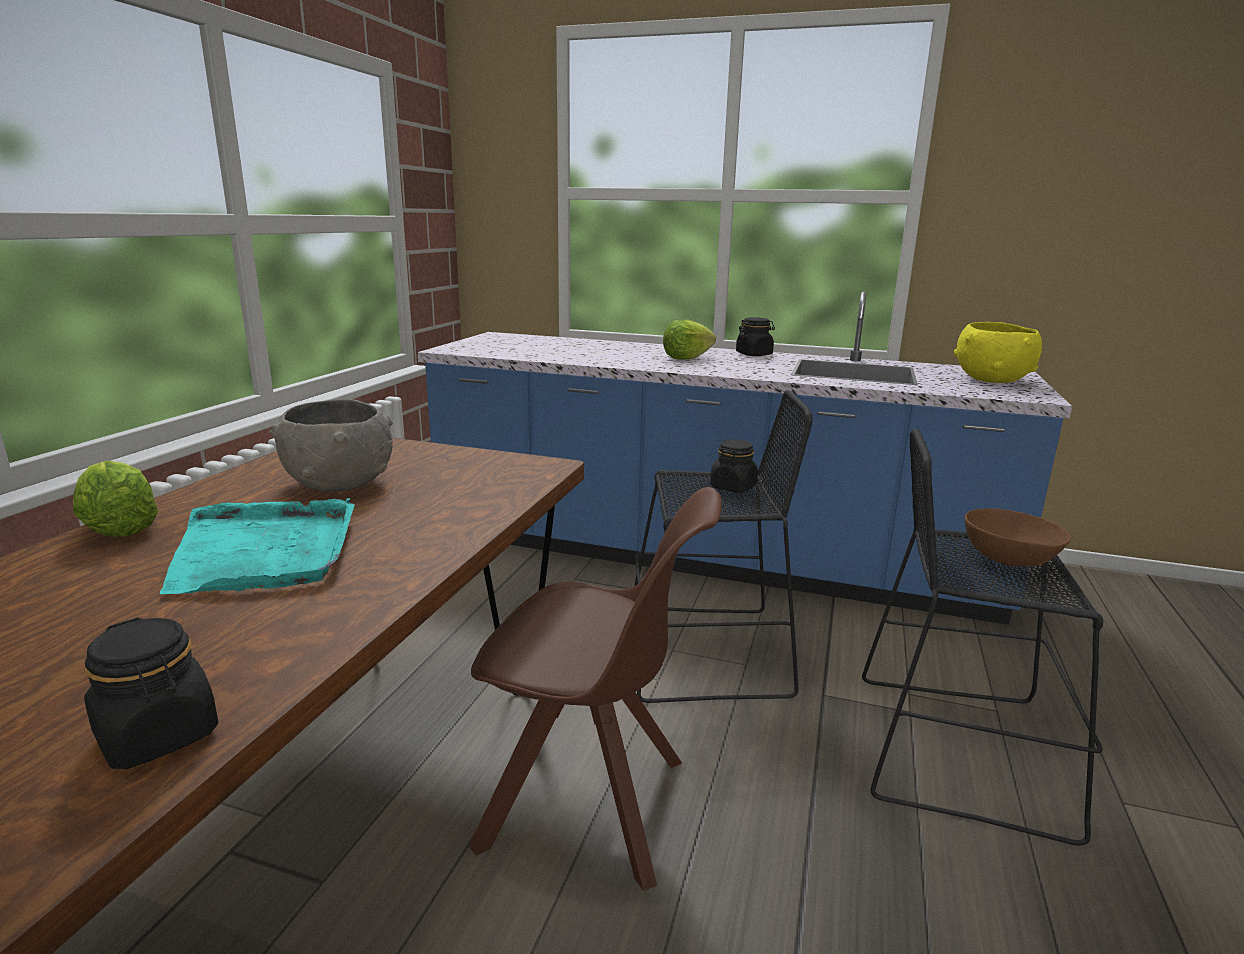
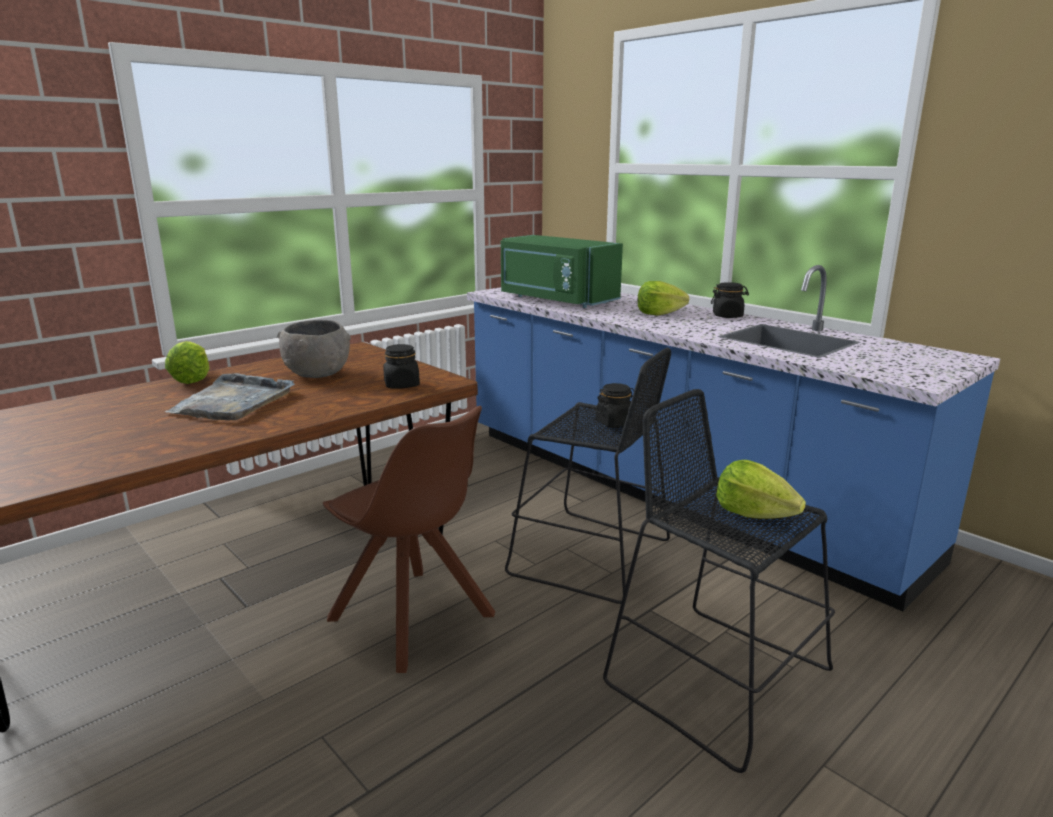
camera: 30 degrees right, 0 degrees up
(158, 735) = (96, 465): black jar -> black jar (402, 385)
(265, 551) = (233, 402): turquoise tray -> grey tray
(546, 352) = (555, 300): none -> green microwave
(993, 380) = (916, 362): yellow bowl -> none
(1009, 557) = (753, 514): brown bowl -> lettuce

